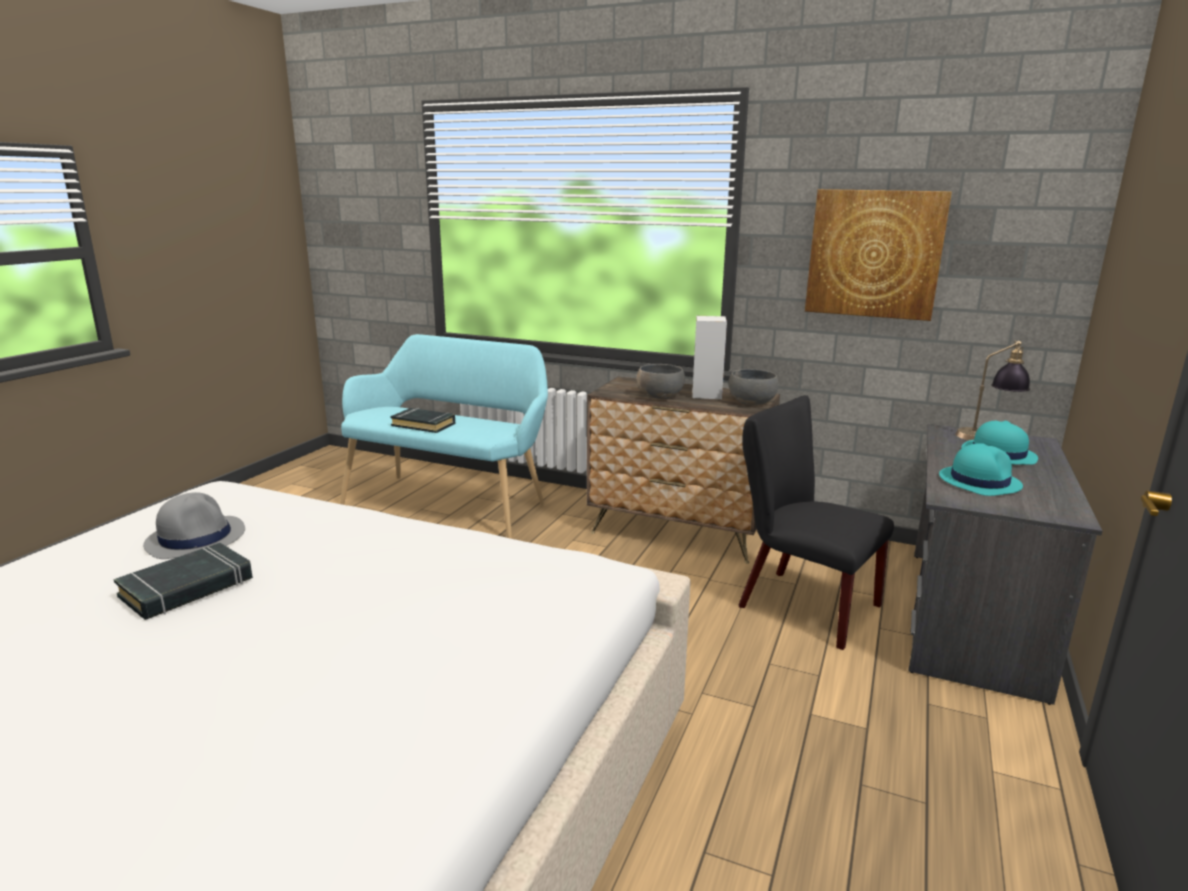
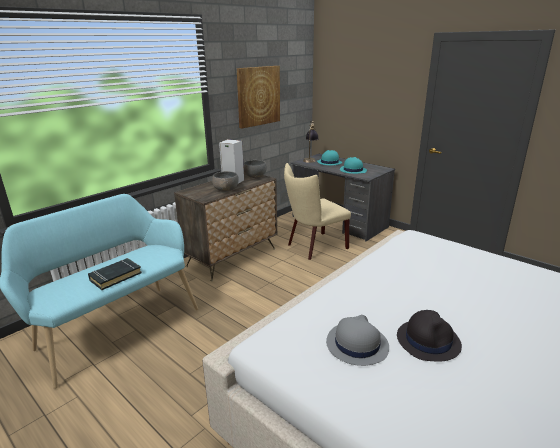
camera: 70 degrees left, 5 degrees up
(187, 588) = (428, 340): black book -> black hat
(799, 603) = (314, 247): black chair -> beige chair

